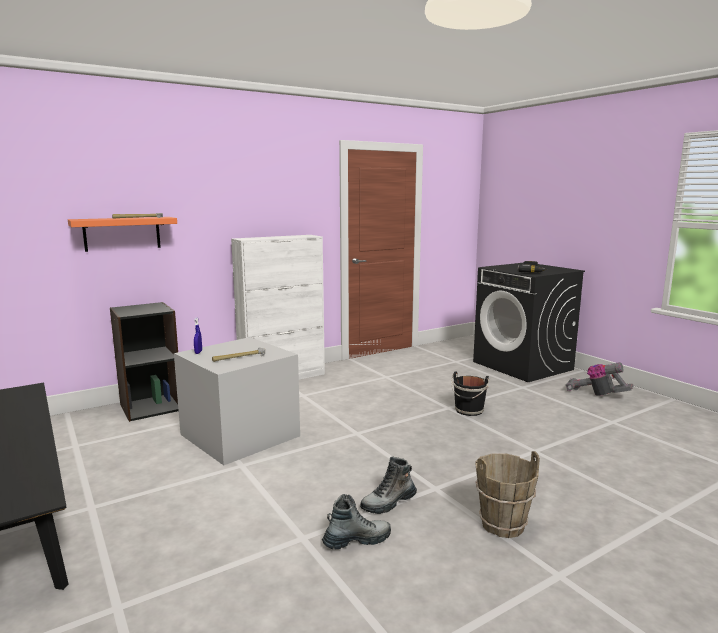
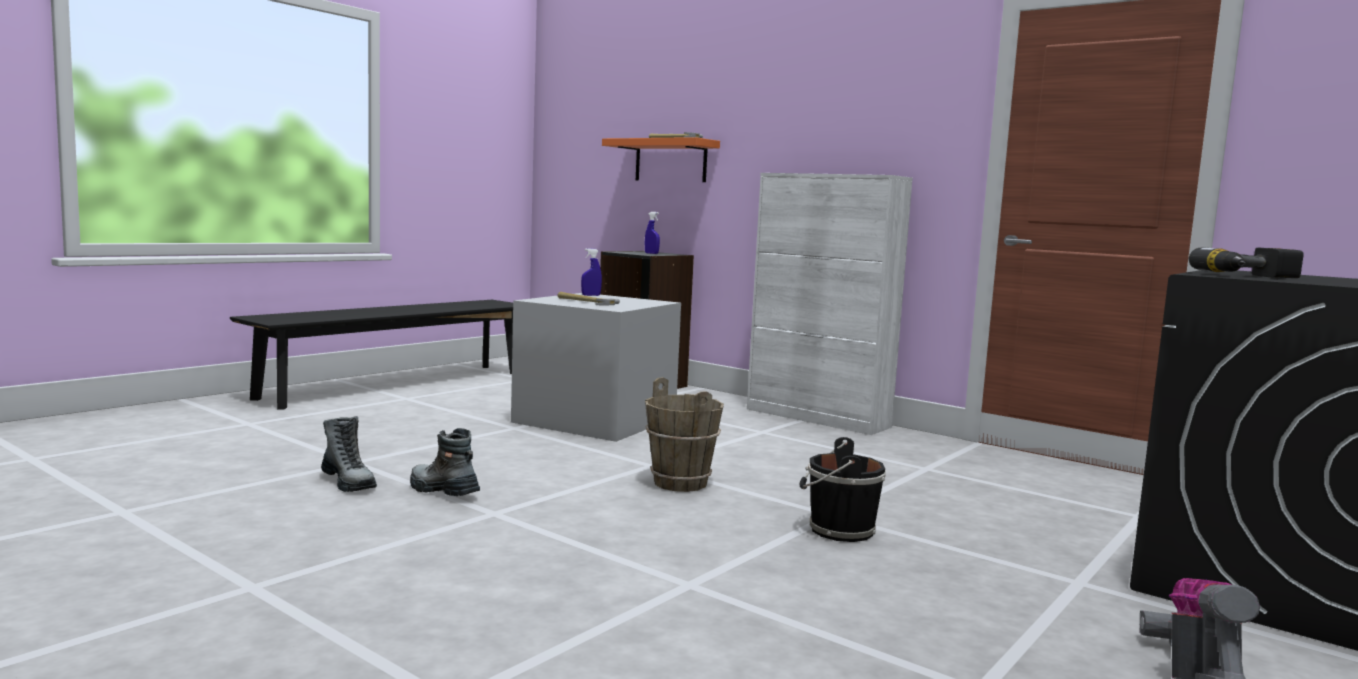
camera: 70 degrees right, 5 degrees down
(148, 308) = (651, 253): none -> blue spray bottle
(502, 524) = (393, 553): brown bucket -> brown bucket (681, 483)

